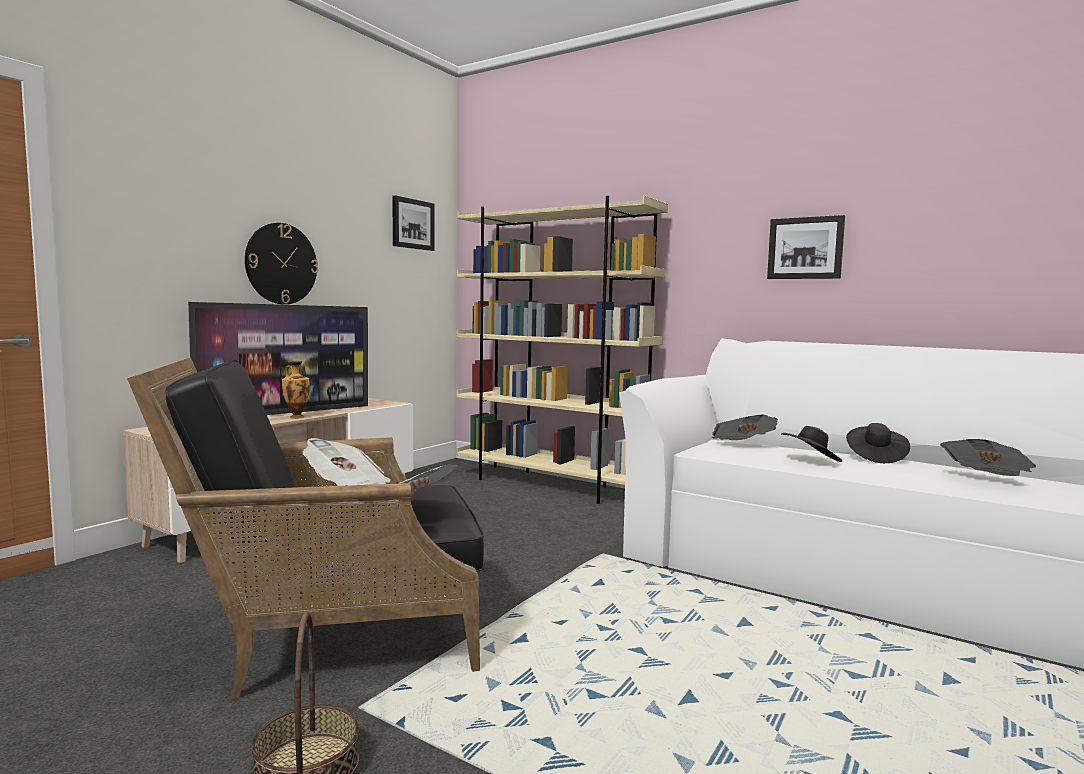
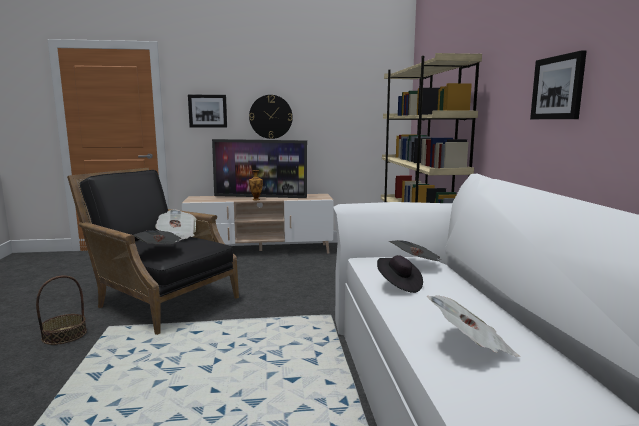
camera: 50 degrees right, 5 degrees up
(412, 224) = (369, 84): picture -> picture (208, 111)
(875, 457) = (460, 299): black hat -> none

